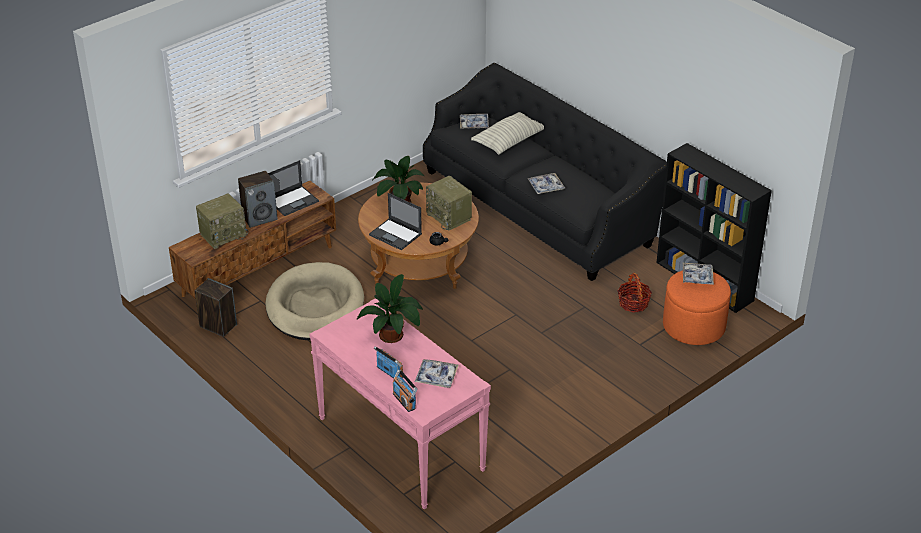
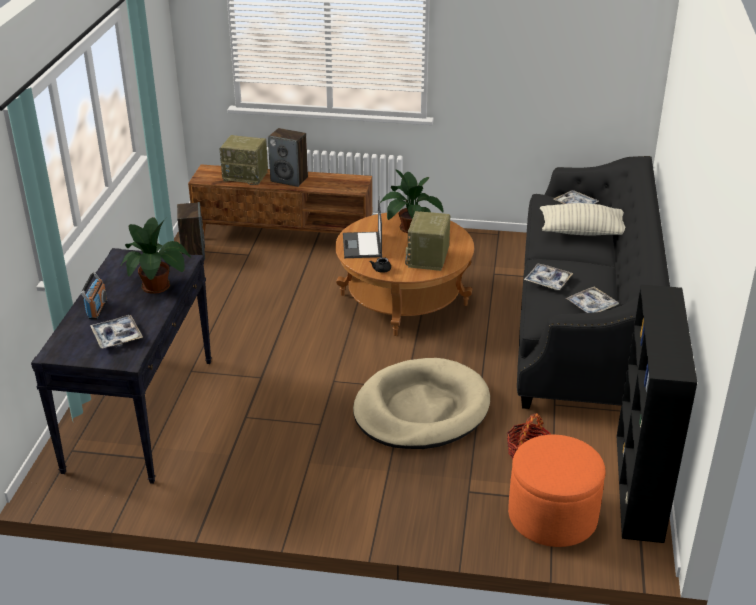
camera: 50 degrees right, 5 degrees down
(293, 201) = (333, 182): laptop -> none
(315, 306) = (274, 281): beige dog bed -> beige dog bed (421, 409)
(400, 443) = (141, 413): pink console table -> black console table
(404, 401) = (61, 335): radio -> none
(697, 277) = (572, 452): tray -> tray (591, 305)

